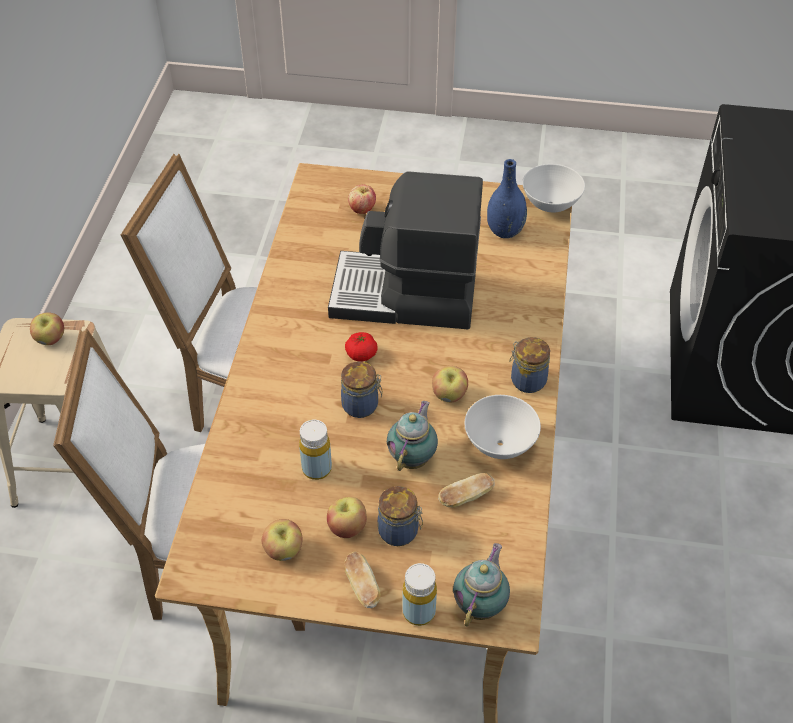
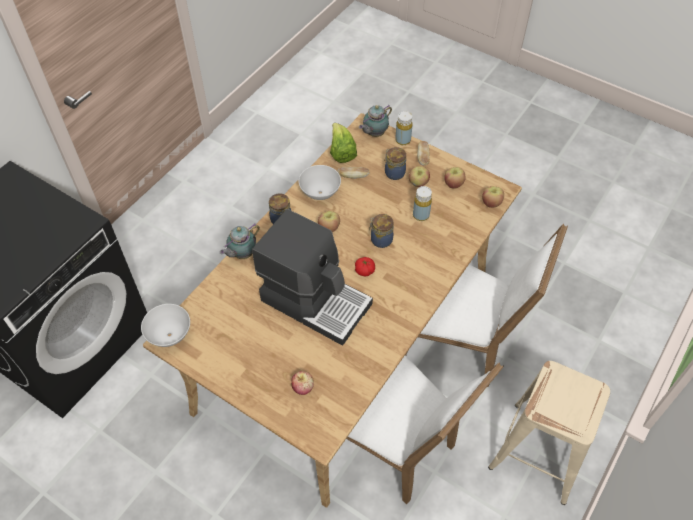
camera: 155 degrees left, 5 degrees up
(51, 339) = (558, 410): apple -> apple (491, 203)
(413, 457) = (368, 203): teapot -> teapot (242, 254)
(505, 231) = (217, 326): blue vase -> none
(515, 537) = (341, 152): none -> lettuce

